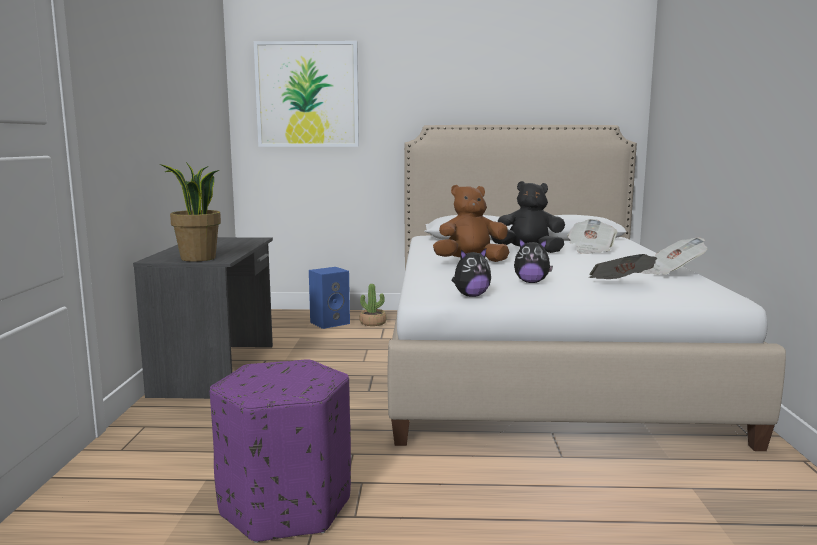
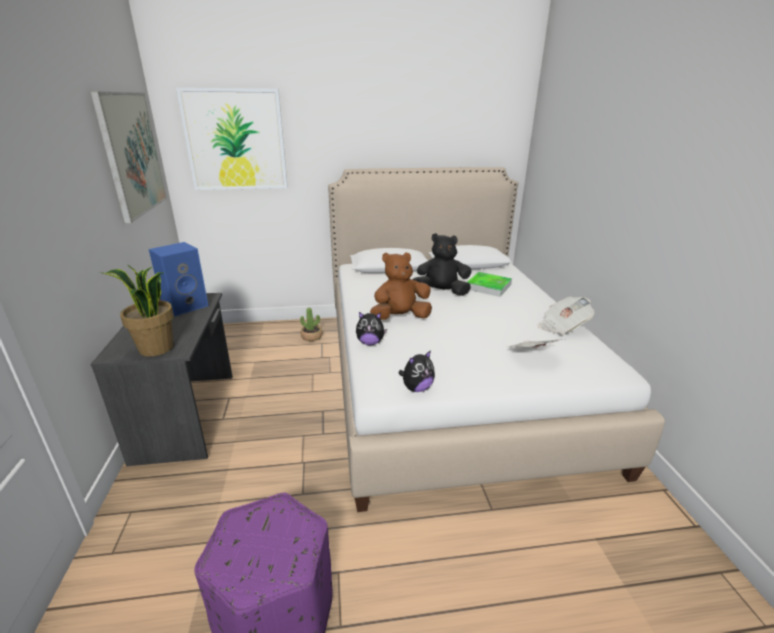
camera: 10 degrees left, 15 degrees up
(202, 94) = (132, 154): none -> picture
(330, 323) = (276, 339): blue speaker -> blue speaker (186, 305)
(531, 282) = (460, 355): plush toy -> plush toy (370, 343)
(590, 250) = (488, 287): newspaper -> tray

